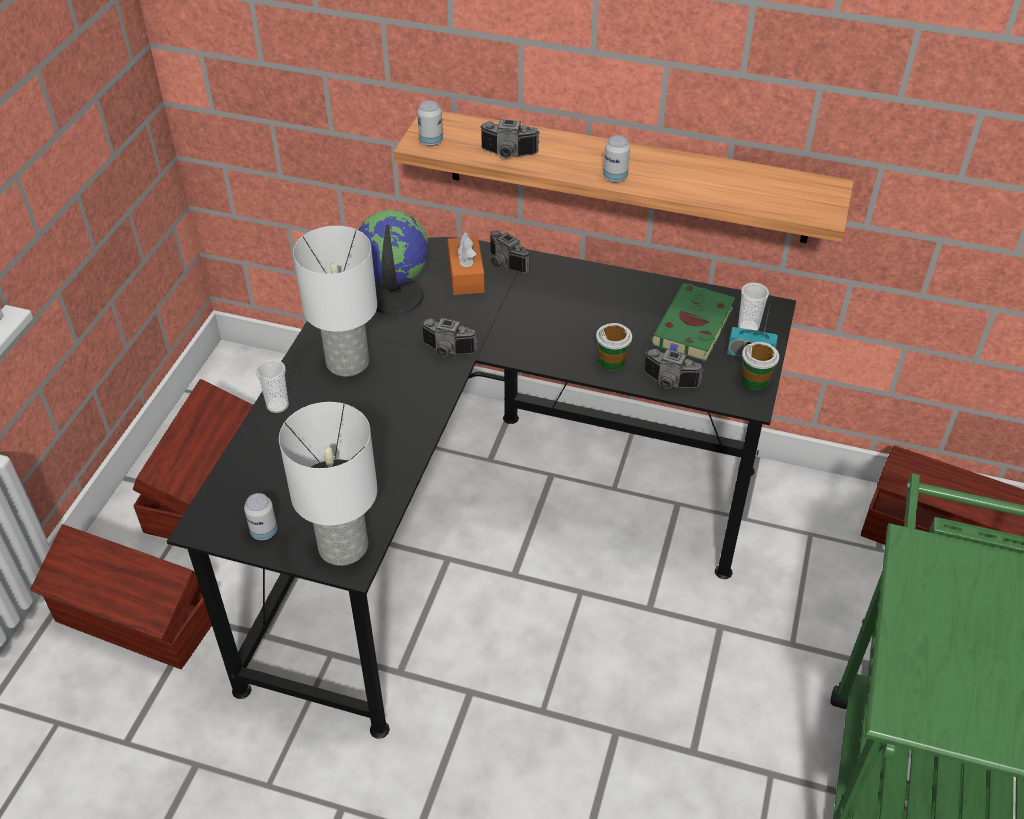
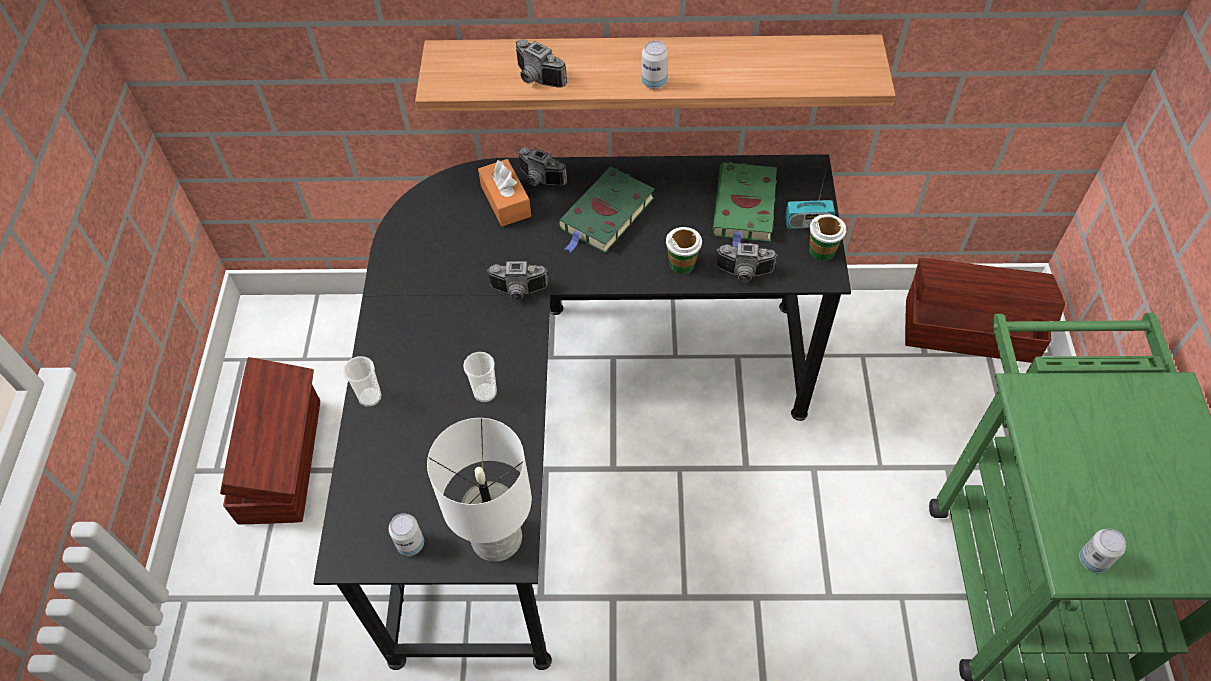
camera: 15 degrees left, 10 degrees up
(137, 621) = (266, 619): brown storage box -> none
(346, 362) = (422, 330): white table lamp -> none
(394, 296) = (442, 242): globe -> none
(431, 141) = (450, 80): can -> can (1092, 560)
(508, 155) = (536, 79): camera -> camera turned 45 degrees clockwise
(554, 307) = (605, 216): none -> green book
(748, 327) = (795, 194): cup -> cup (485, 392)

